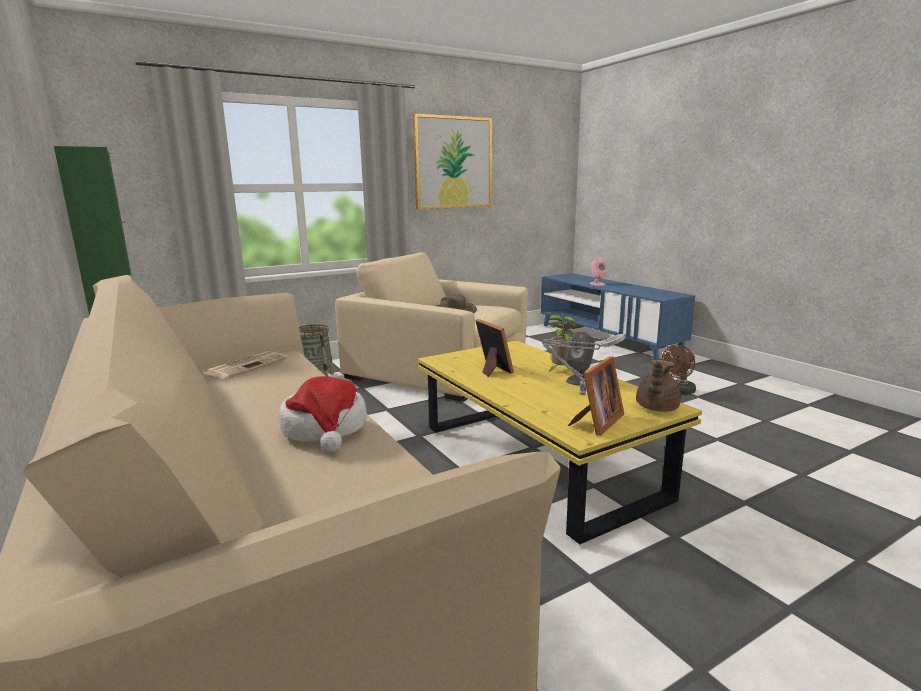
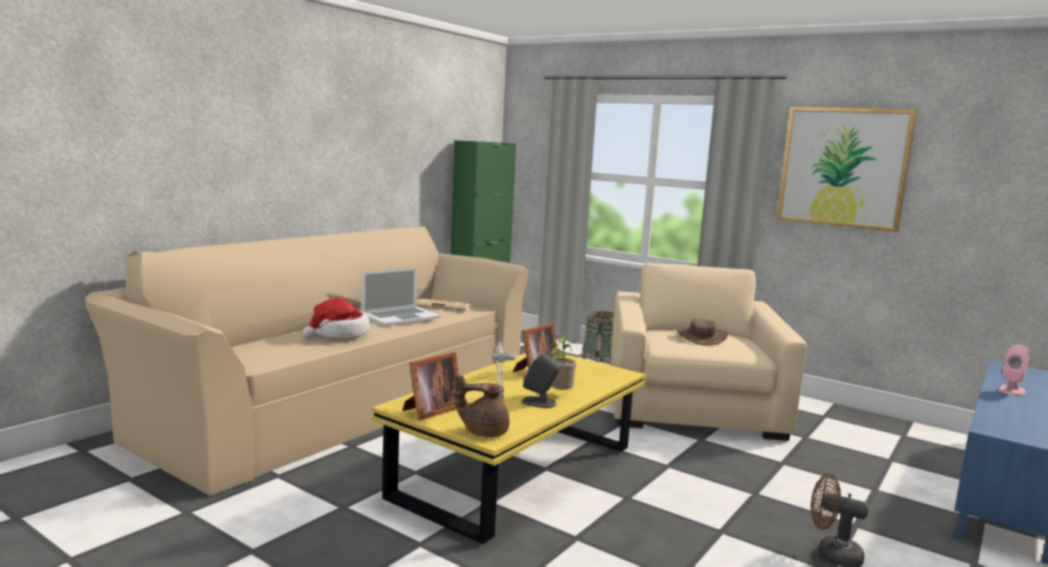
camera: 65 degrees right, 5 degrees down
(278, 388) = (400, 316): none -> laptop
(596, 422) = (430, 411): picture frame -> picture frame turned 60 degrees counterclockwise

